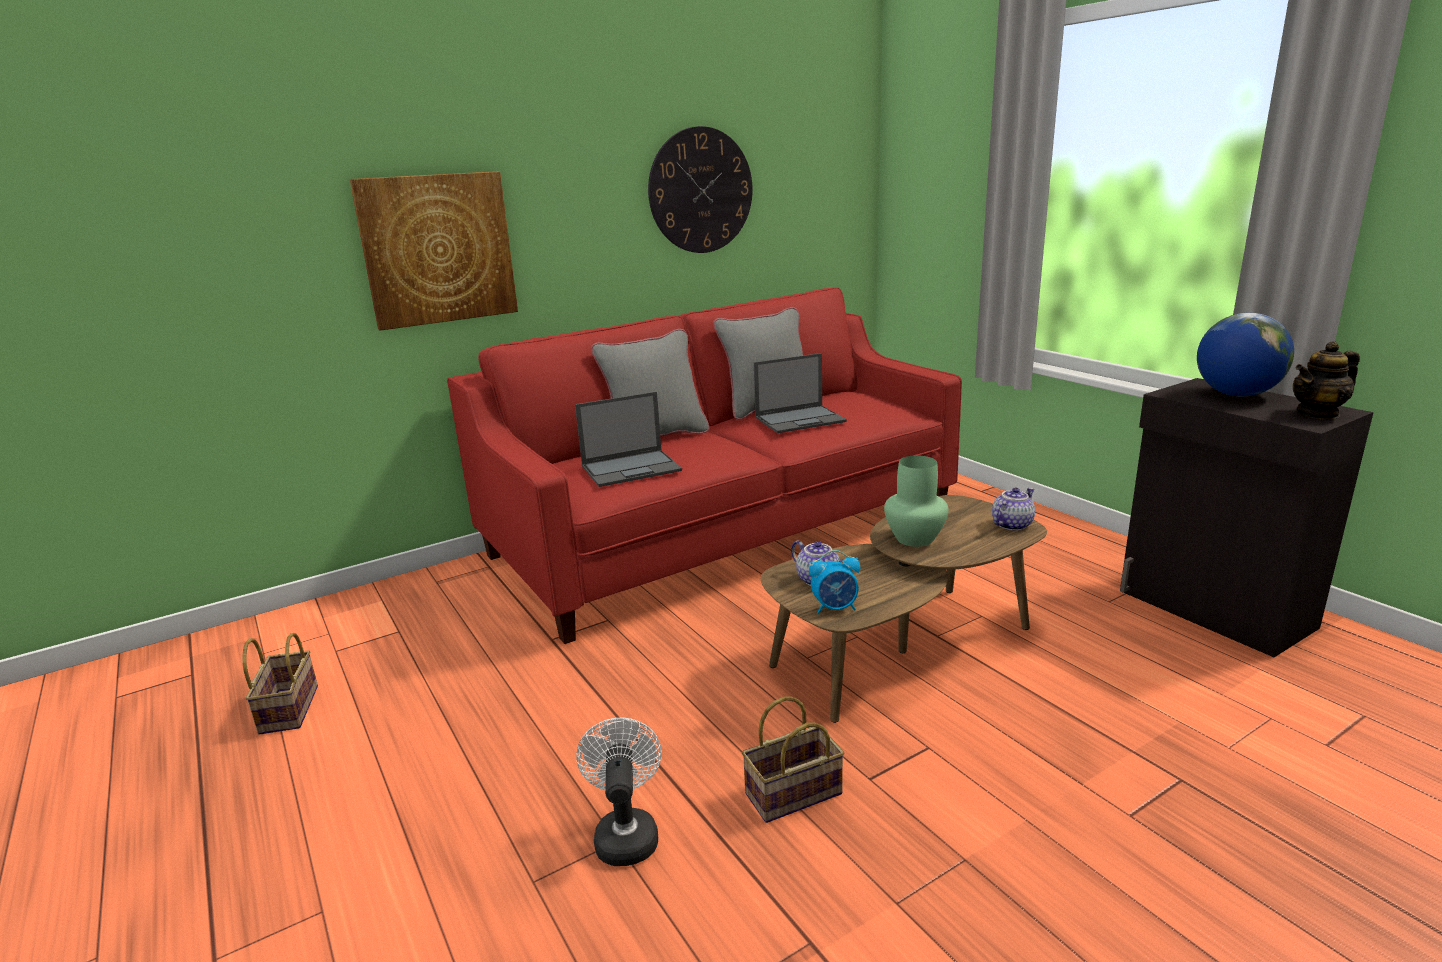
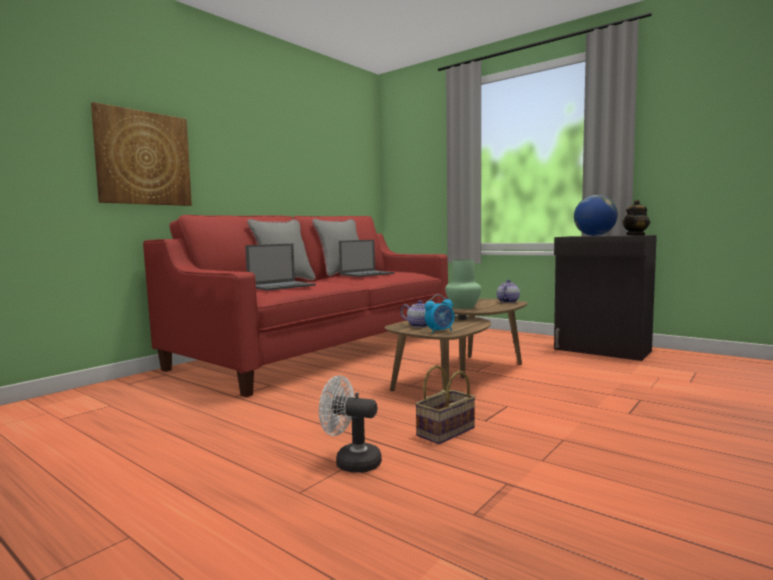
camera: 20 degrees left, 15 degrees down
(288, 708) = (32, 448): basket -> none
(626, 833) = (351, 462): white fan -> white fan turned 45 degrees counterclockwise
(701, 191) = (295, 156): wall clock -> none

